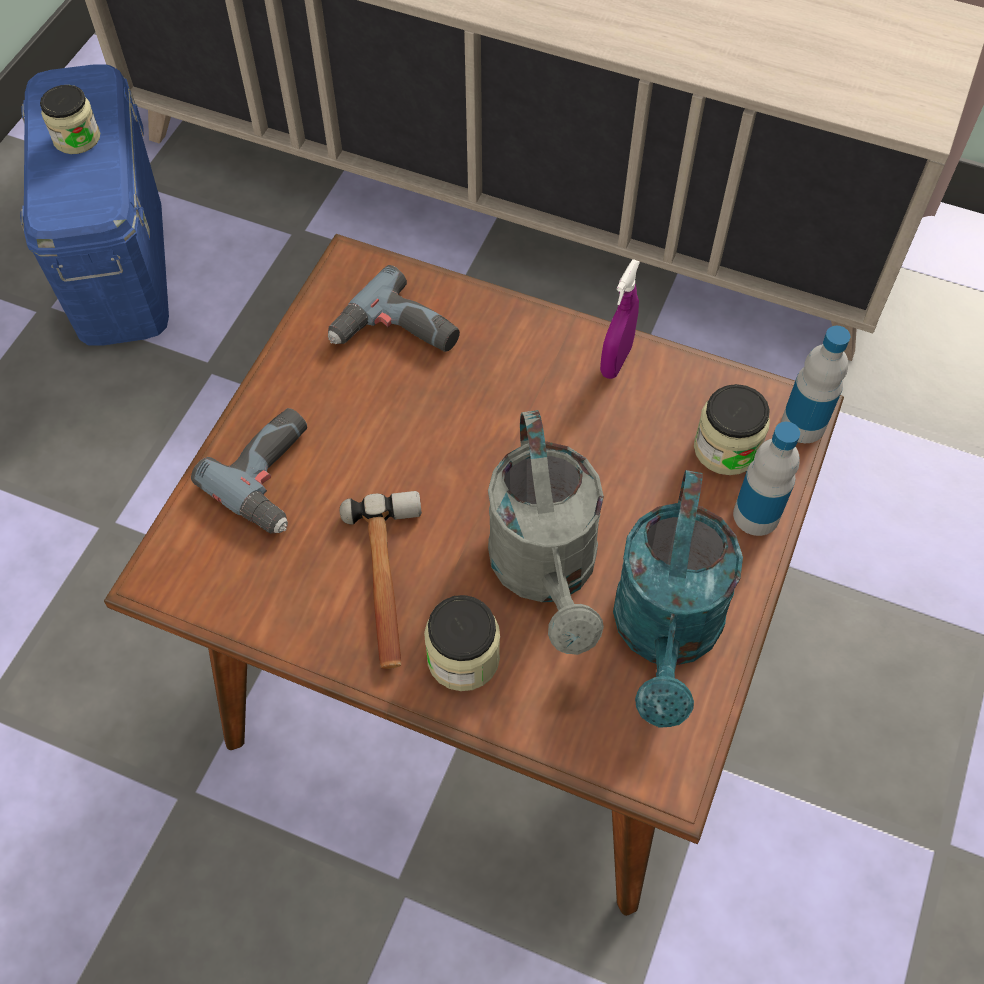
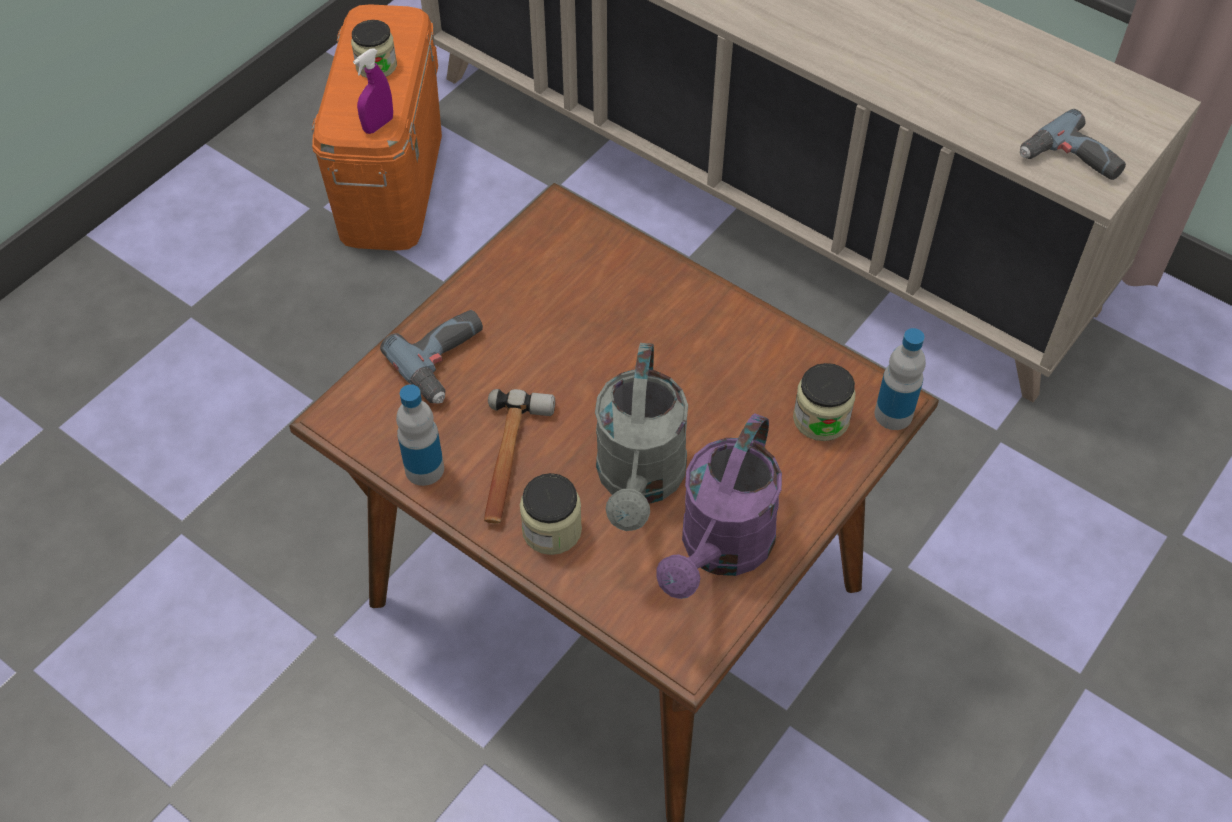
camera: 15 degrees right, 5 degrees down
(119, 264) = (391, 181): blue storage box -> orange storage box
(396, 335) = (577, 273): power drill -> power drill (1070, 162)
(616, 361) = (752, 330): purple spray bottle -> purple spray bottle (378, 125)
(666, 634) = (720, 550): turquoise watering can -> purple watering can
(756, 515) = (827, 476): bottle -> bottle (424, 469)

